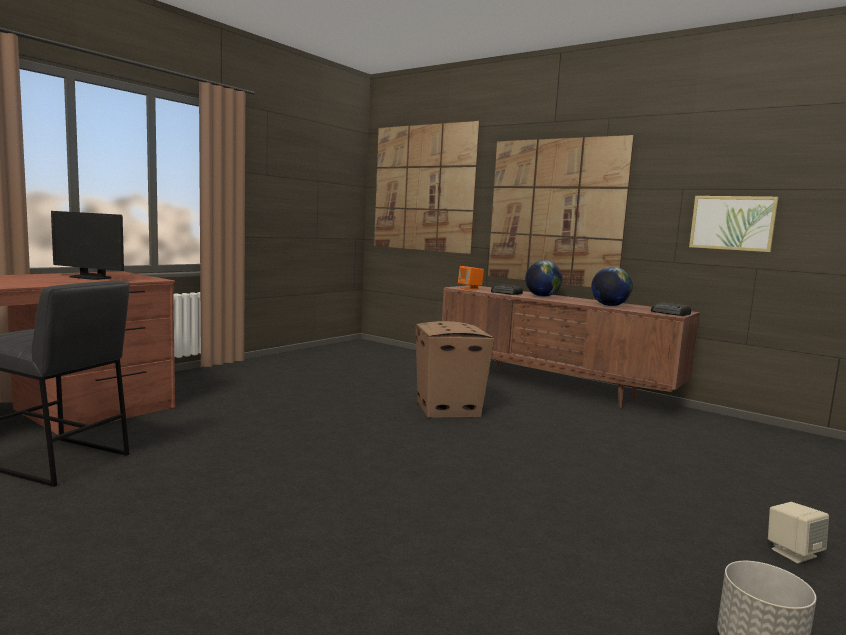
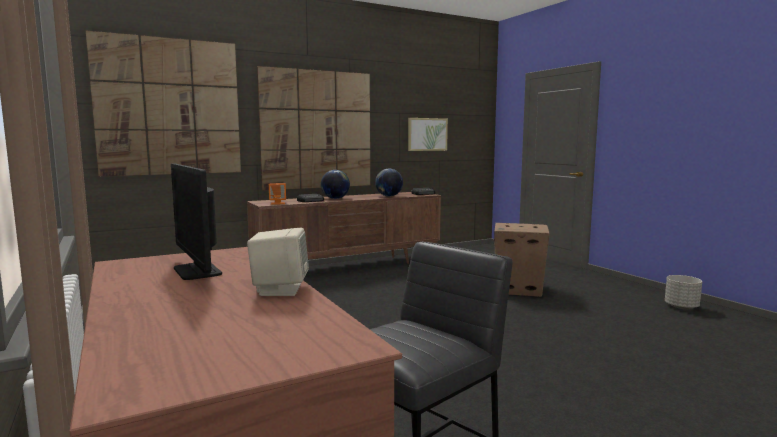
camera: 65 degrees left, 0 degrees up
(90, 277) = (197, 271): monitor -> monitor turned 105 degrees clockwise
(448, 409) = (374, 300): cardboard box -> cardboard box (519, 289)
(793, 552) = (601, 282): beige speaker -> beige speaker (280, 289)

